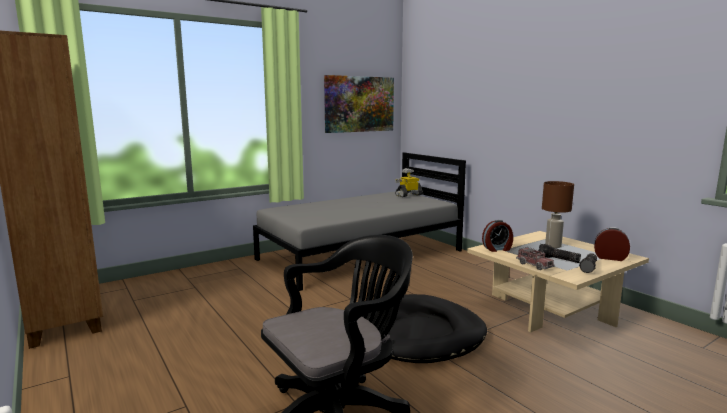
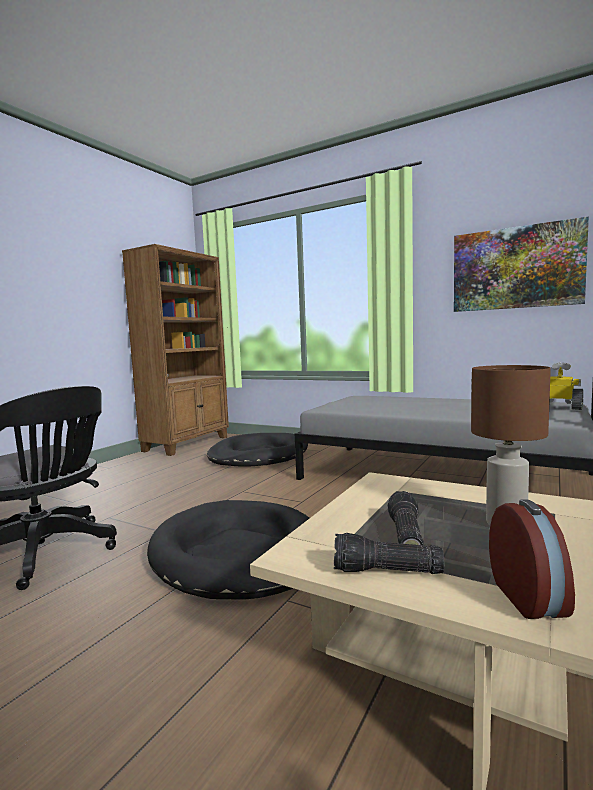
camera: 65 degrees right, 5 degrees down
(201, 290) = (258, 455): none -> black dog bed
(497, 249) = (395, 487): alarm clock -> none
(534, 265) = (337, 519): toy truck -> none

